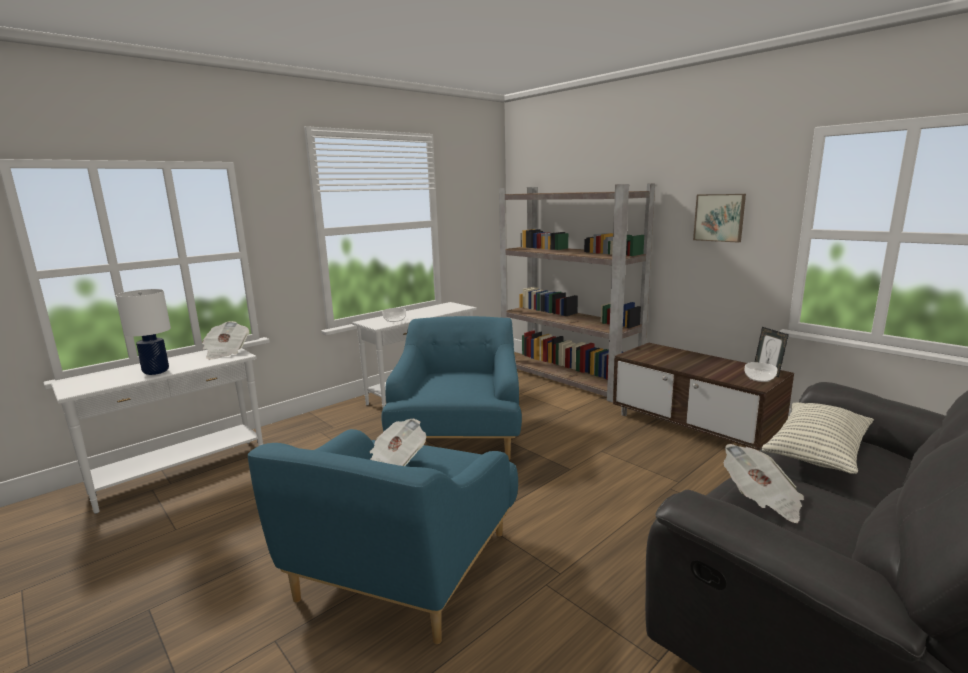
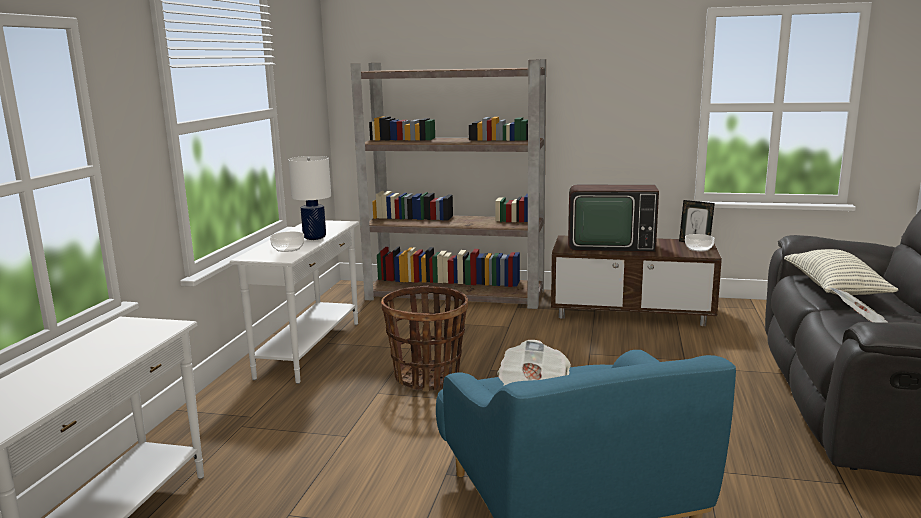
camera: 35 degrees left, 0 degrees up
(156, 373) = (83, 373): white table lamp -> white table lamp (314, 239)
(226, 352) = (131, 327): newspaper -> none
(459, 434) = (427, 378): blue armchair -> basket
(676, 359) = (609, 245): none -> television
(719, 217) = (620, 95): picture -> none

